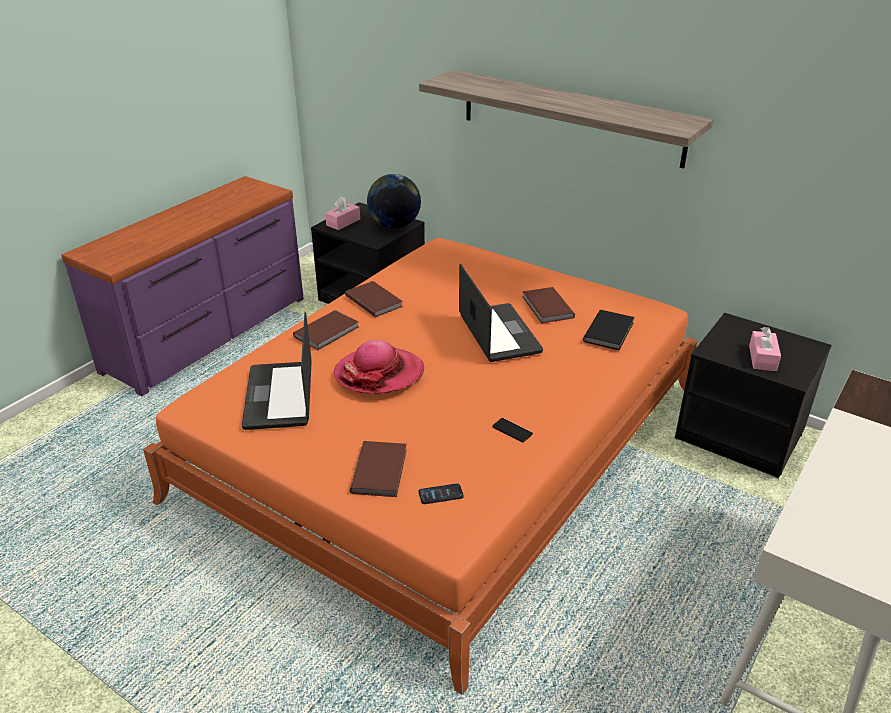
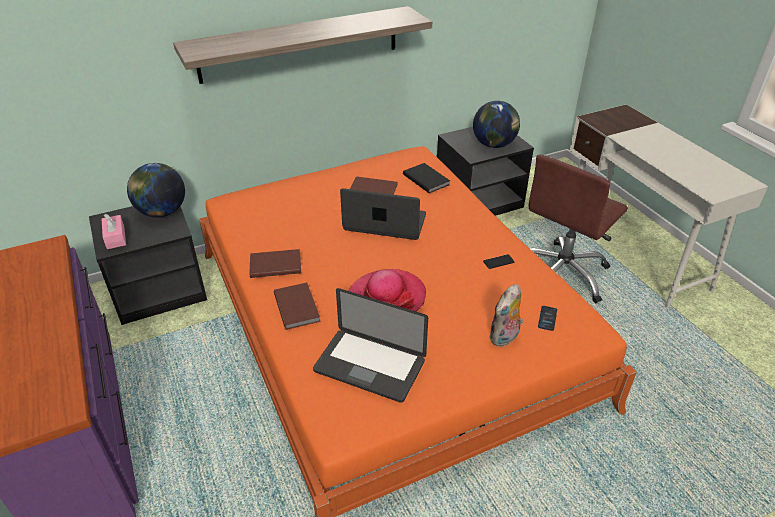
camera: 60 degrees left, 5 degrees up
(381, 470) = (504, 338): brown book -> plush toy
(676, 559) = (562, 274): none -> brown office chair
(762, 358) = (494, 145): pink tissue box -> globe

